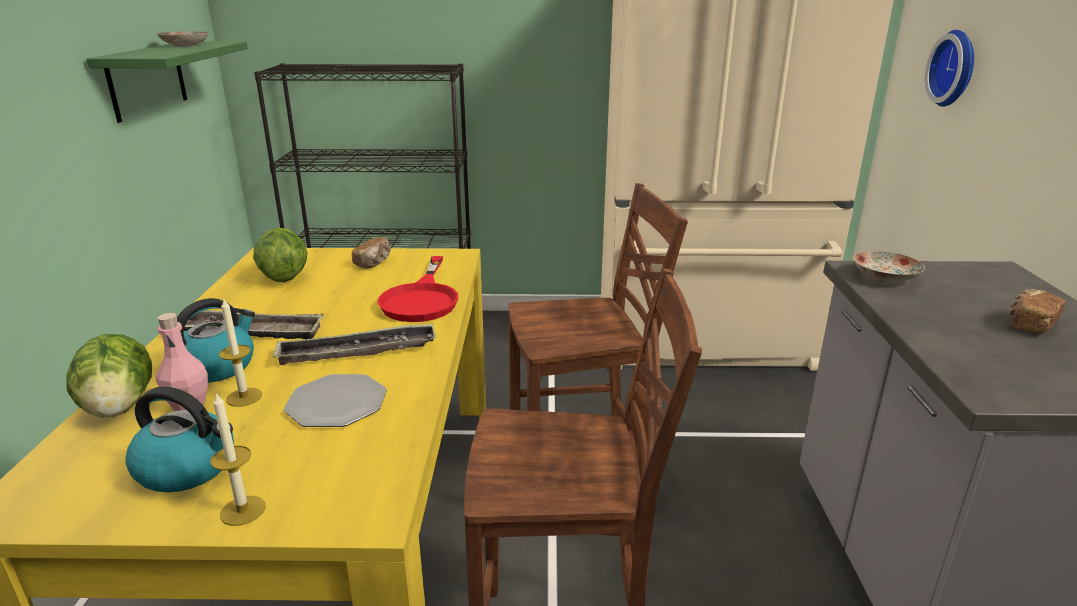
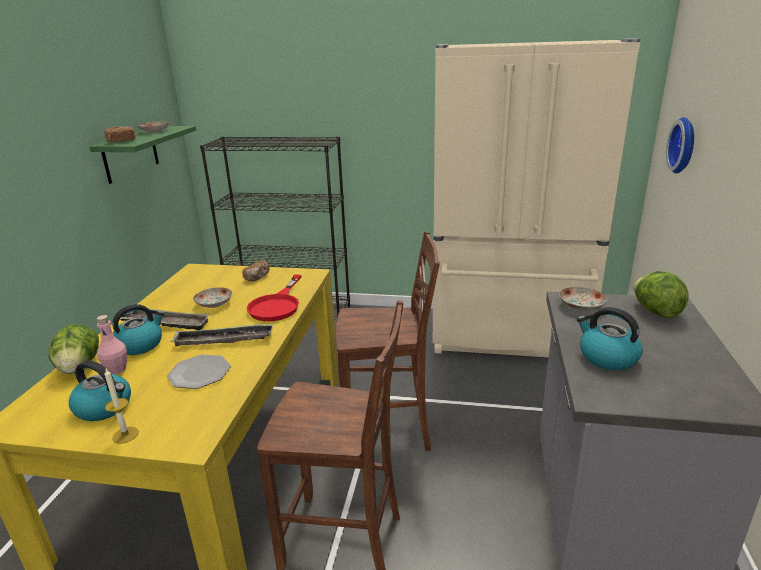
camera: 10 degrees right, 0 degrees up
(244, 397) = (149, 366): candle -> none
(283, 277) = (199, 285): lettuce -> lettuce (655, 312)
(319, 301) = (214, 304): none -> plate
(966, 340) = (607, 357): none -> kettle
(1029, 324) = (662, 348): bread -> bread (121, 141)

